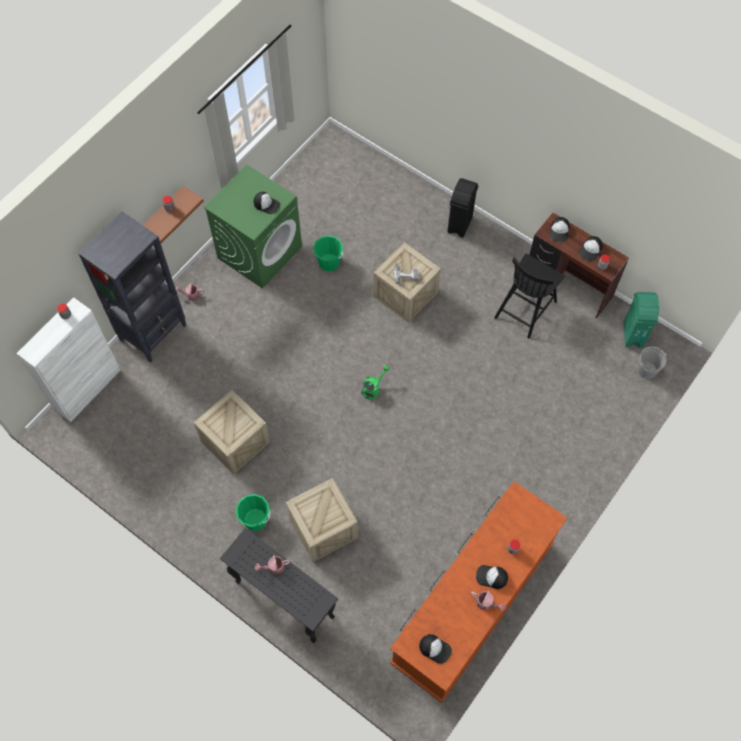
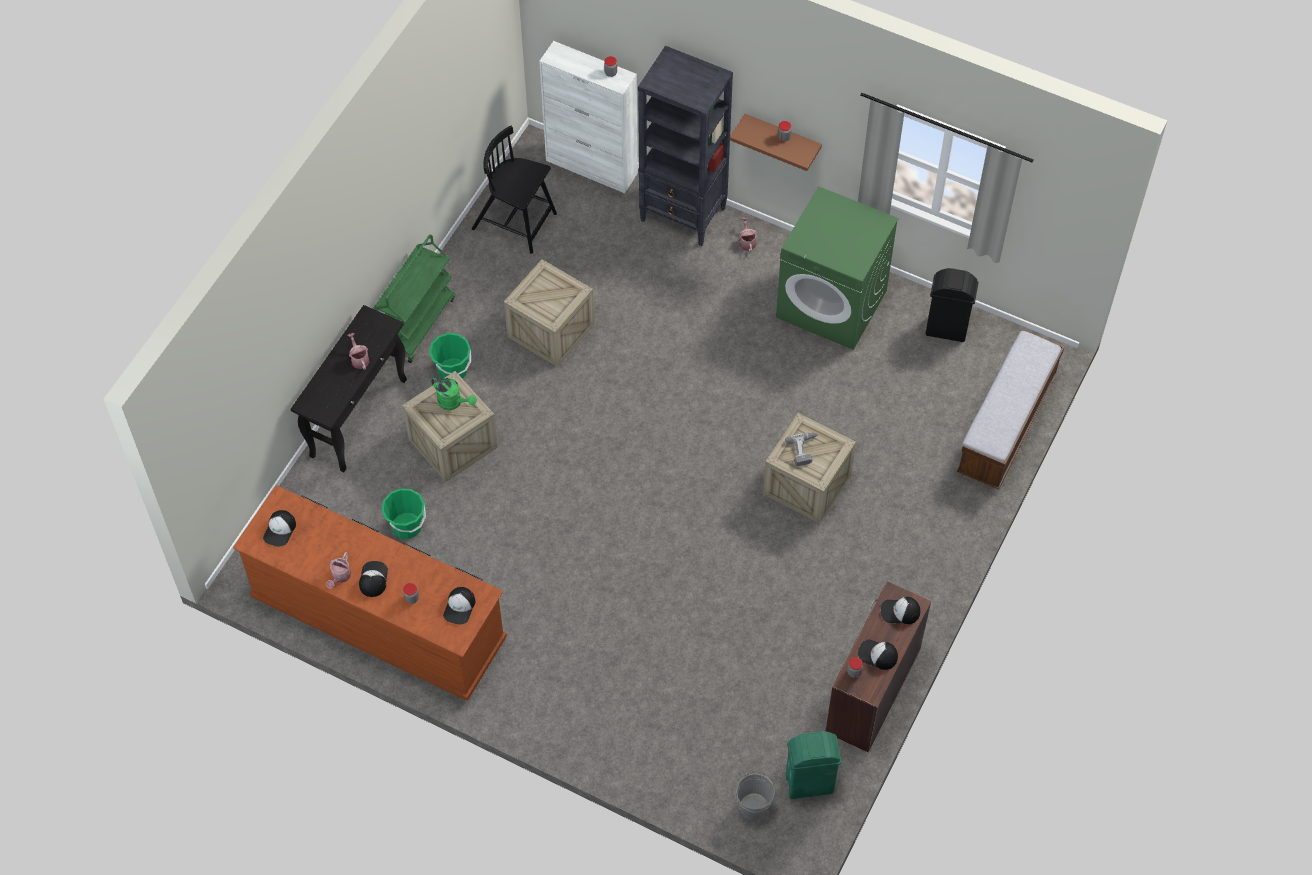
camera: 80 degrees right, 5 degrees down
(202, 541) = (417, 322): none -> green cart
(267, 204) = (840, 251): cap -> cap (460, 607)
(329, 262) = (835, 386): green bucket -> green bucket (406, 526)
(373, 389) = (654, 467): green watering can -> green watering can (453, 402)
(381, 171) = (1006, 425): none -> bench
(460, 224) = (942, 537): black trash can -> black trash can (947, 330)
(526, 308) = (820, 637): black chair -> black chair (515, 222)

